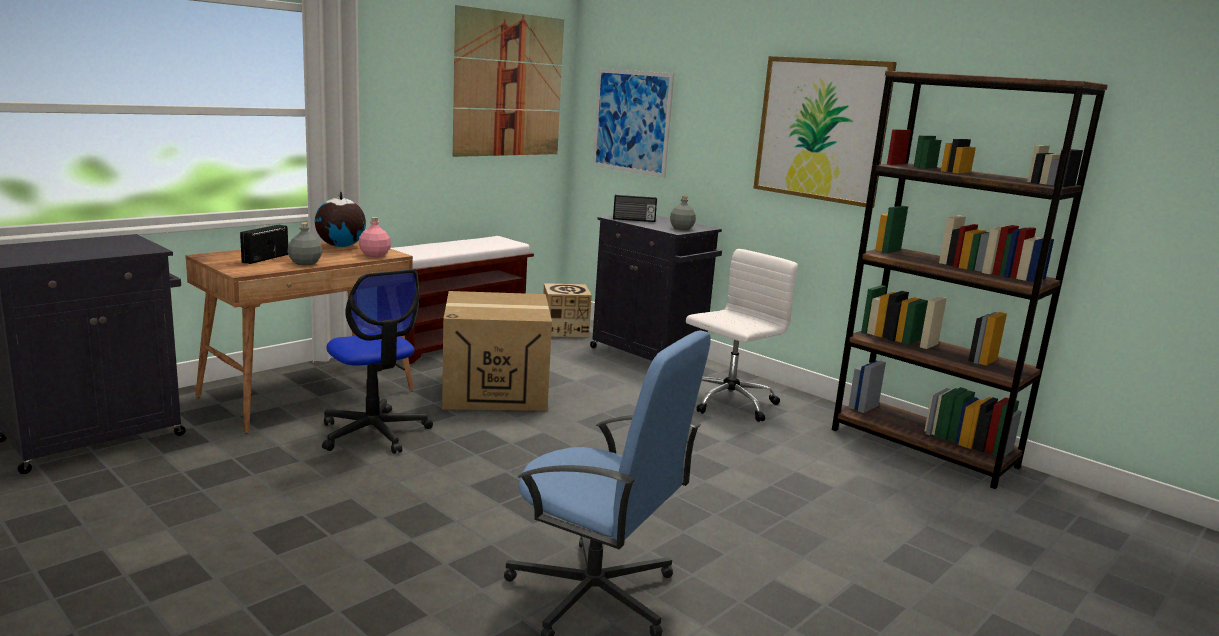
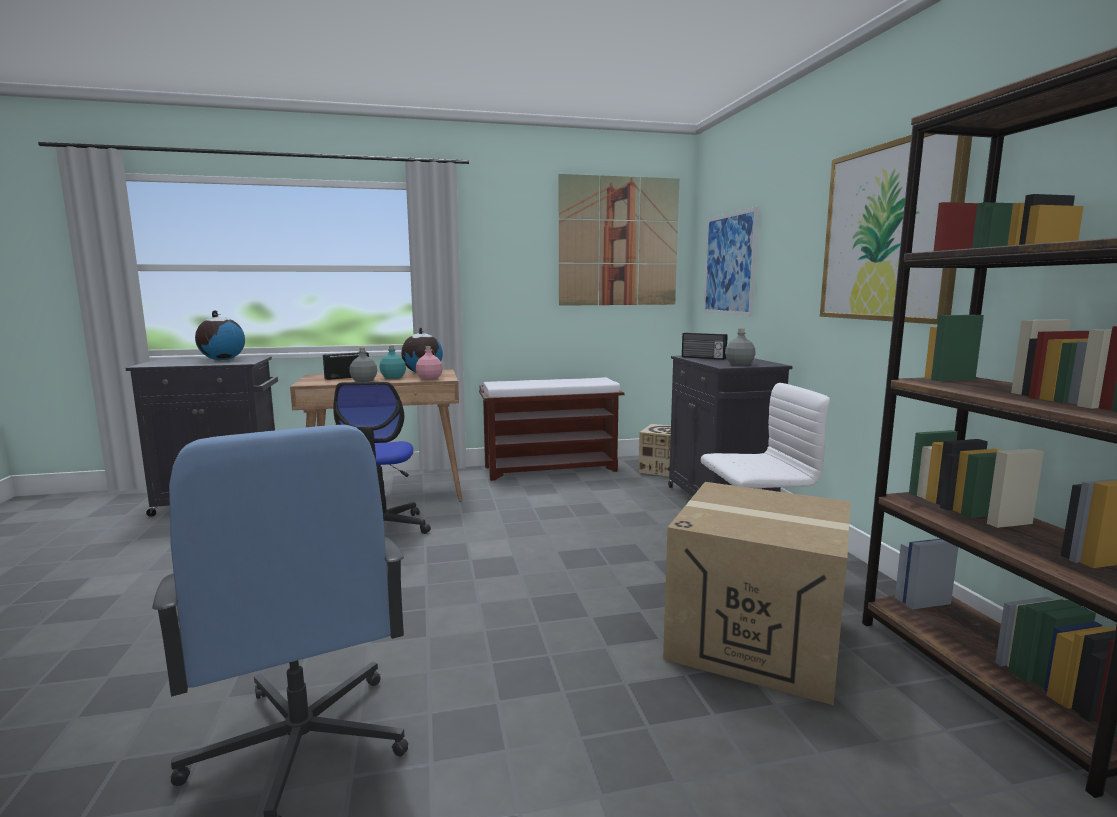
camera: 35 degrees right, 5 degrees down
(95, 246) = (222, 360): none -> globe
(326, 256) = (393, 378): none -> turquoise bottle
(495, 390) = (526, 511): cardboard box -> cardboard box (756, 639)

